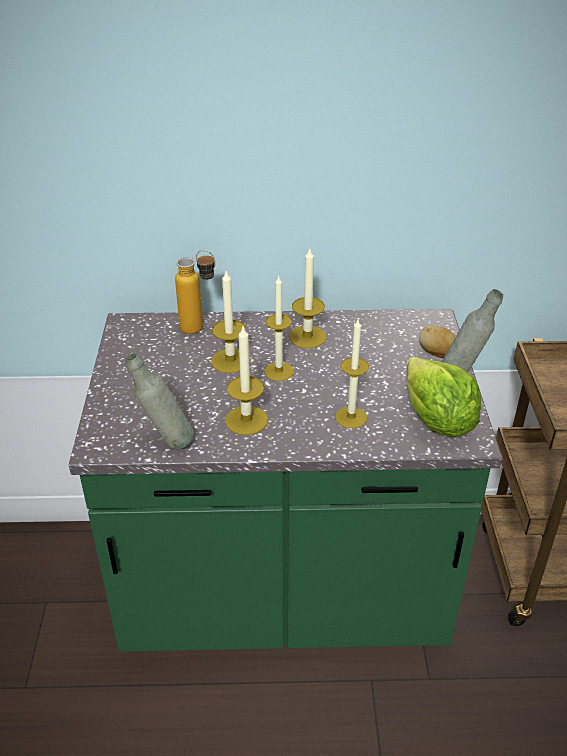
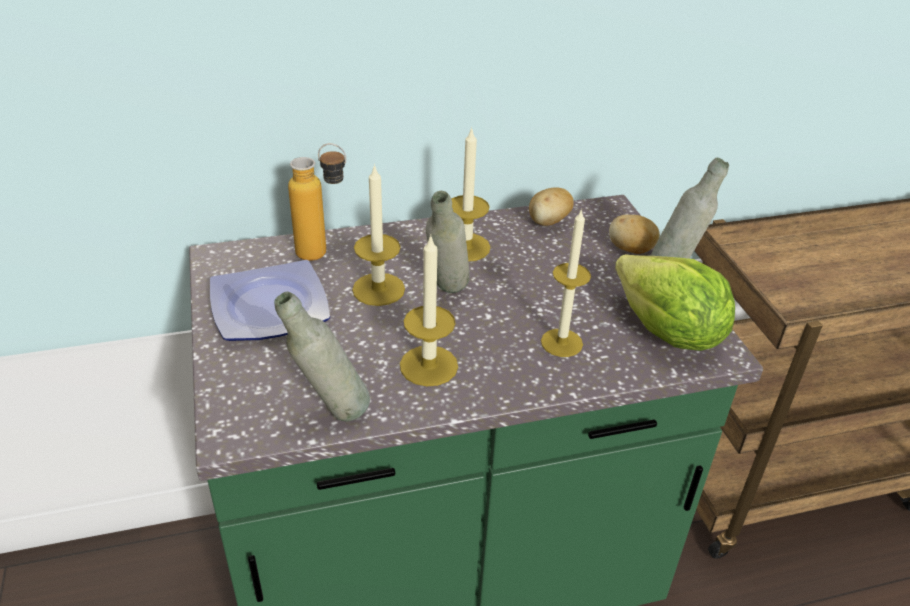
camera: 15 degrees left, 0 degrees up
(151, 365) = (272, 308): none -> plate
(279, 371) = (446, 295): candle -> grey bottle
(380, 325) = (548, 222): none -> potato

